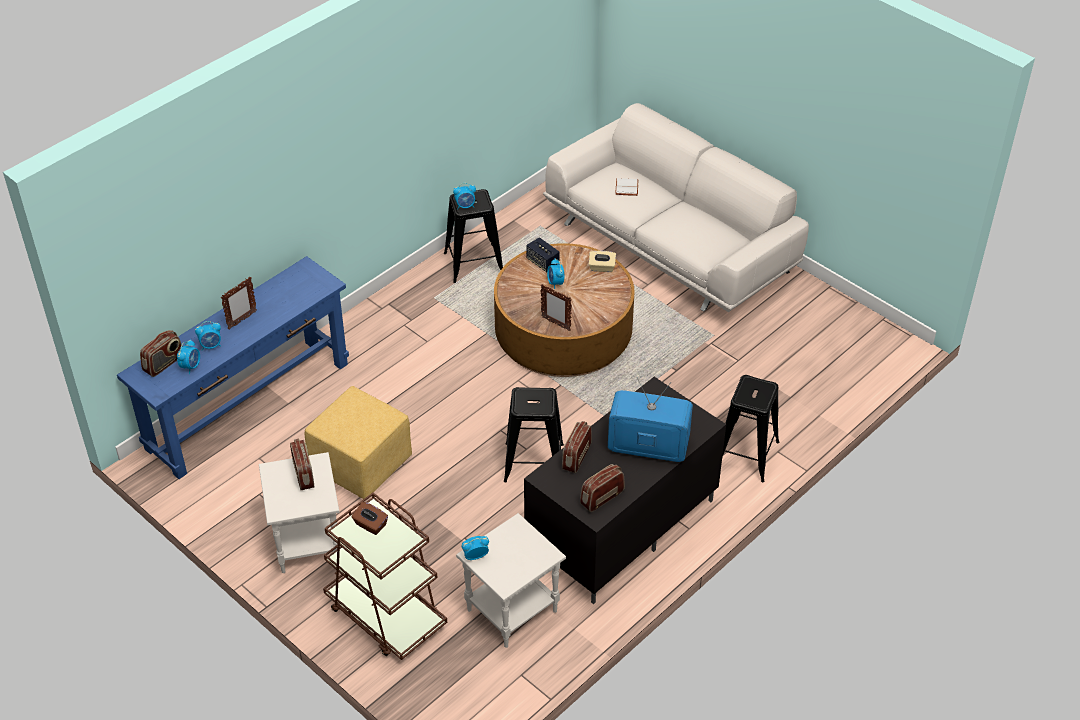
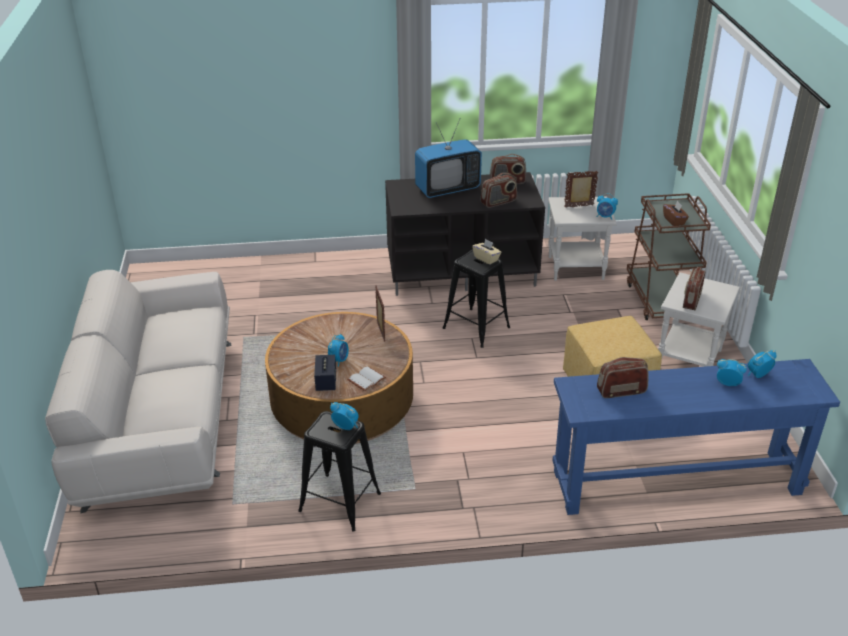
camera: 140 degrees left, 10 degrees down
(164, 364) = (785, 389): radio -> radio (621, 391)
(242, 320) = (682, 391): picture frame -> picture frame (579, 206)
(601, 268) = (287, 352): beige tissue box -> beige tissue box (486, 258)
(627, 188) = (170, 390): white book -> white book (366, 379)
(648, 447) = (447, 189): television -> television turned 75 degrees counterclockwise
(746, 454) = (335, 268): black stool -> none

